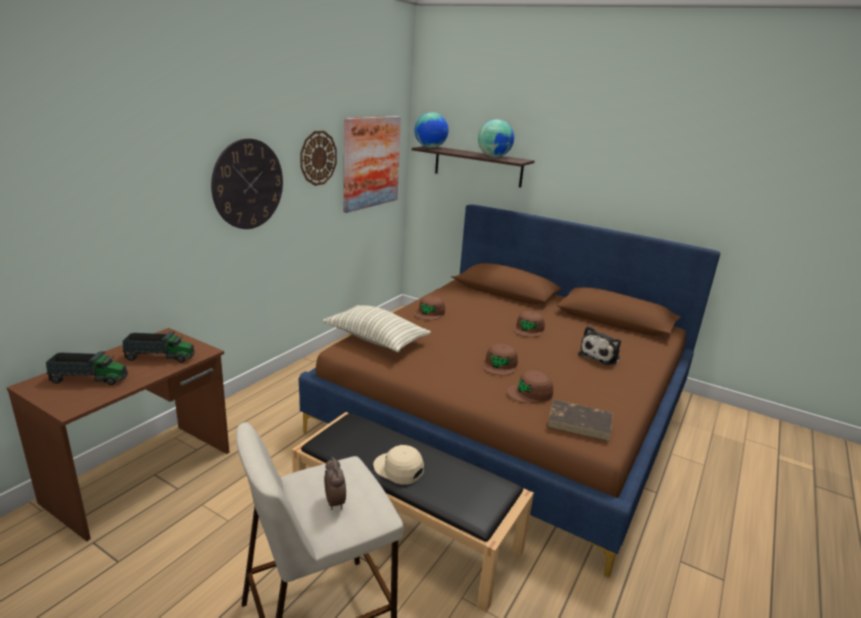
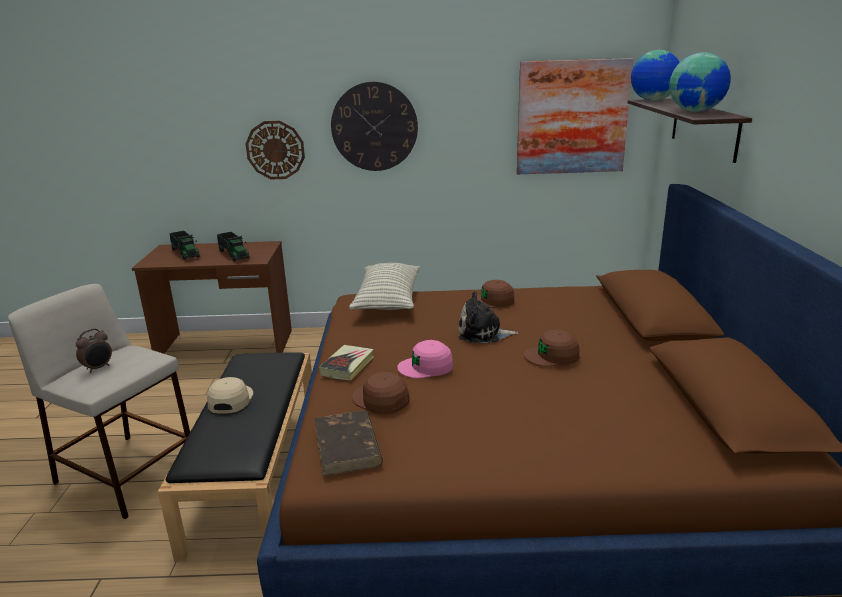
camera: 60 degrees right, 0 degrees up
(318, 158) = (474, 106): wall clock -> wall clock (275, 150)
(466, 388) = (347, 366): none -> book
(500, 365) = (426, 367): brown cap -> pink cap
(600, 356) = (563, 421): plush toy -> plush toy (483, 333)

